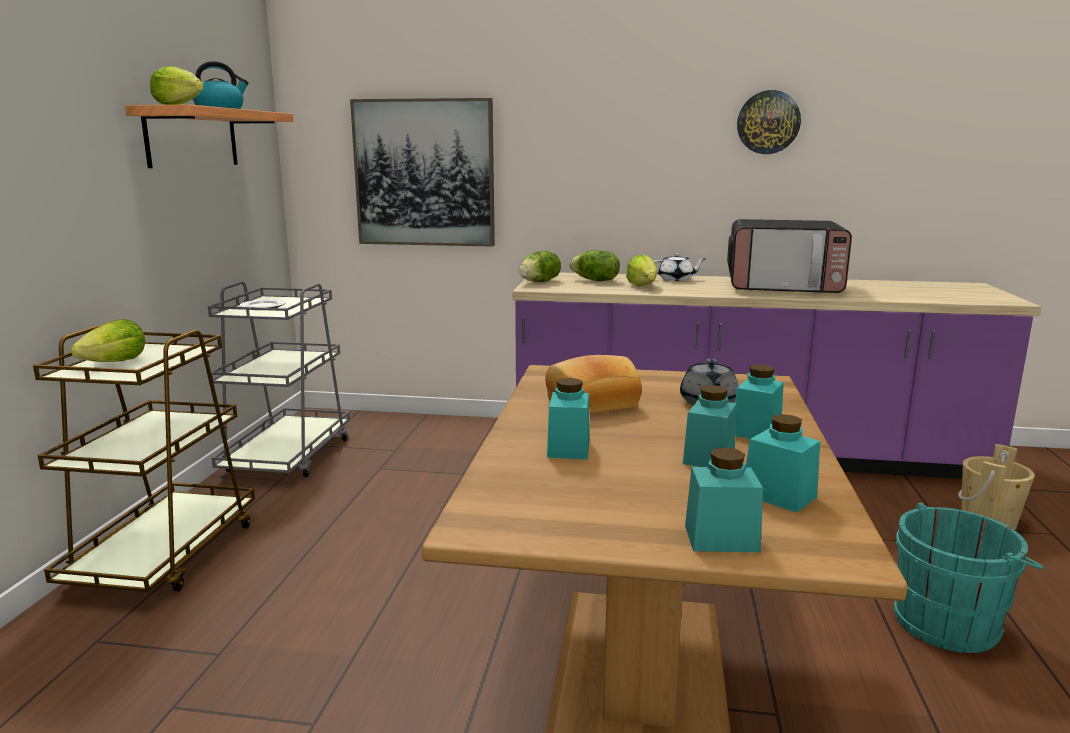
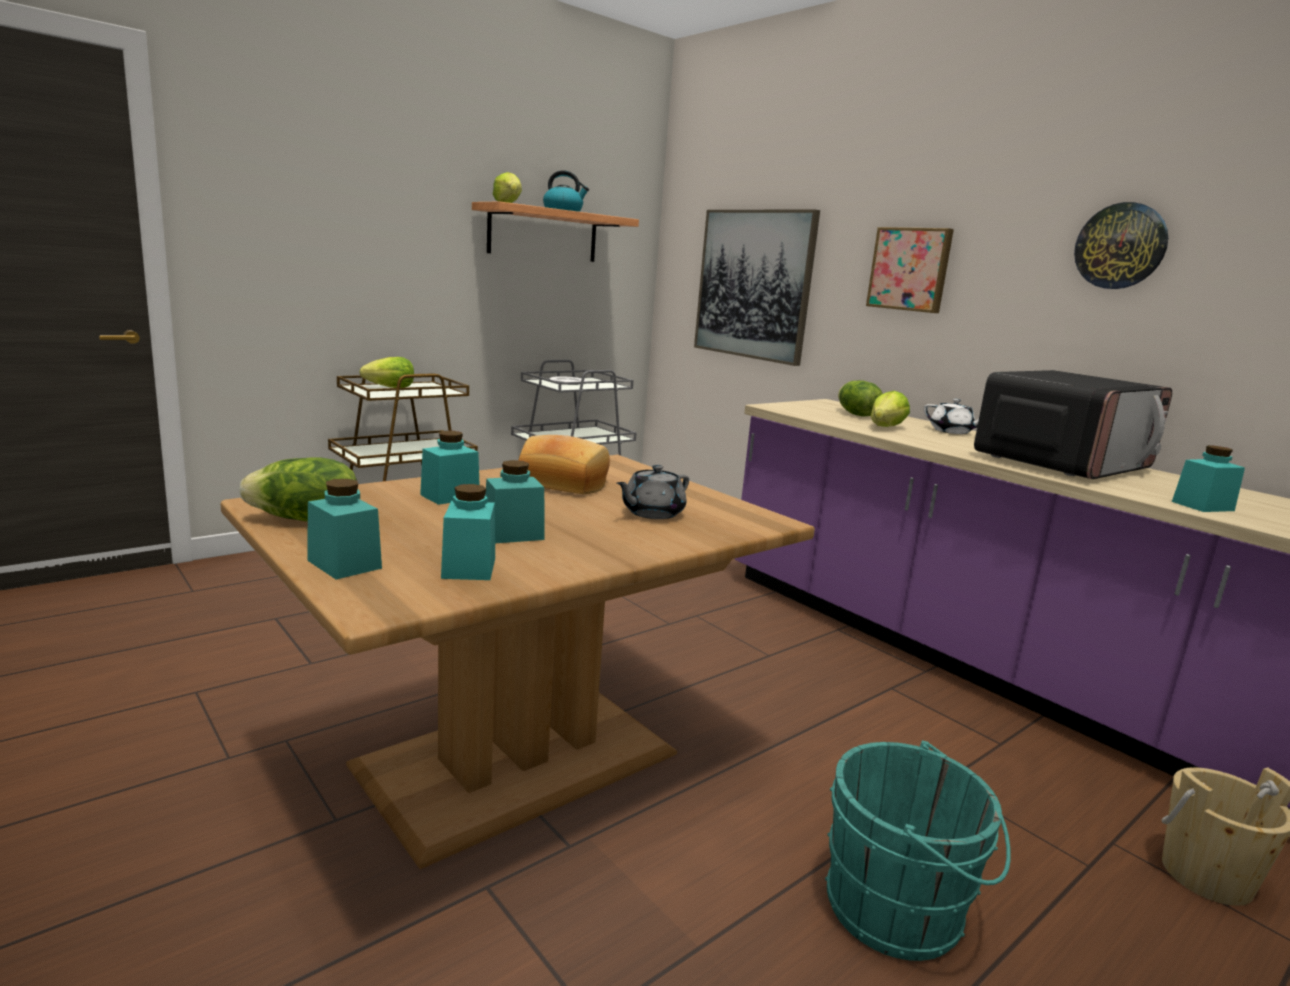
camera: 40 degrees right, 0 degrees up
(540, 282) = (796, 405): lettuce -> lettuce (305, 520)
(597, 148) = (910, 269): none -> picture
(756, 431) = (615, 538): turquoise jar -> turquoise jar (1202, 506)
(784, 287) = (1062, 463): microwave -> microwave turned 90 degrees counterclockwise

